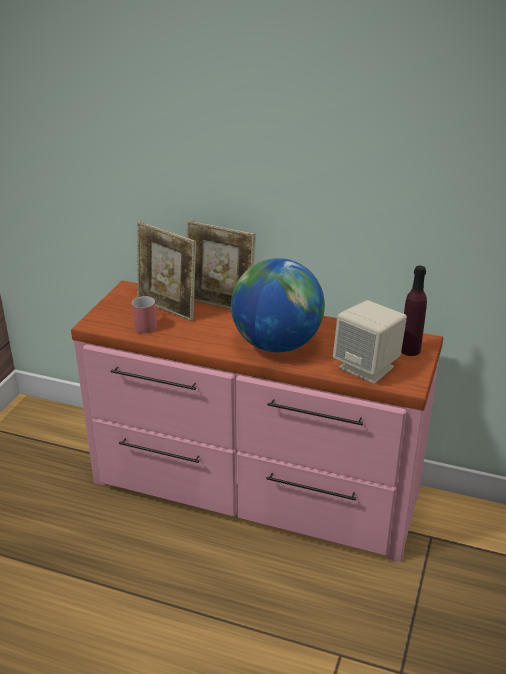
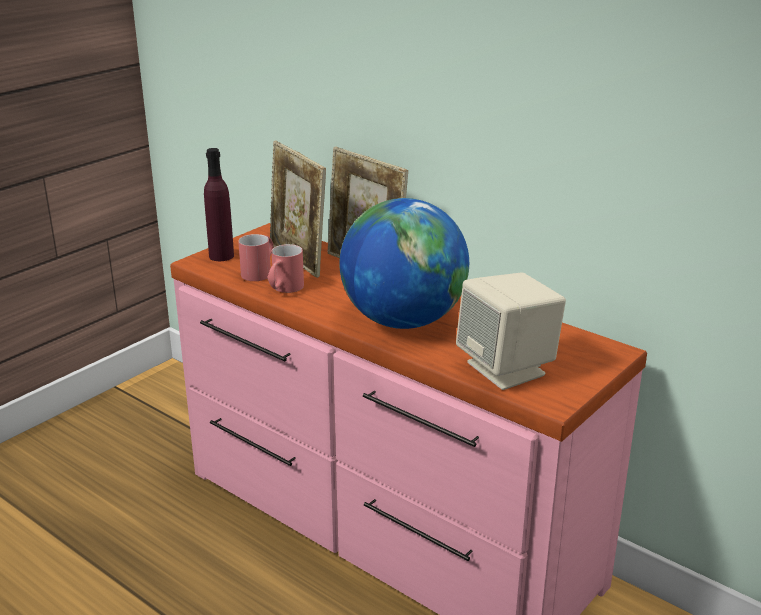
camera: 20 degrees right, 5 degrees down
(175, 335) = (284, 289): none -> red mug
(410, 350) = (584, 359): purple bottle -> purple bottle (221, 256)

